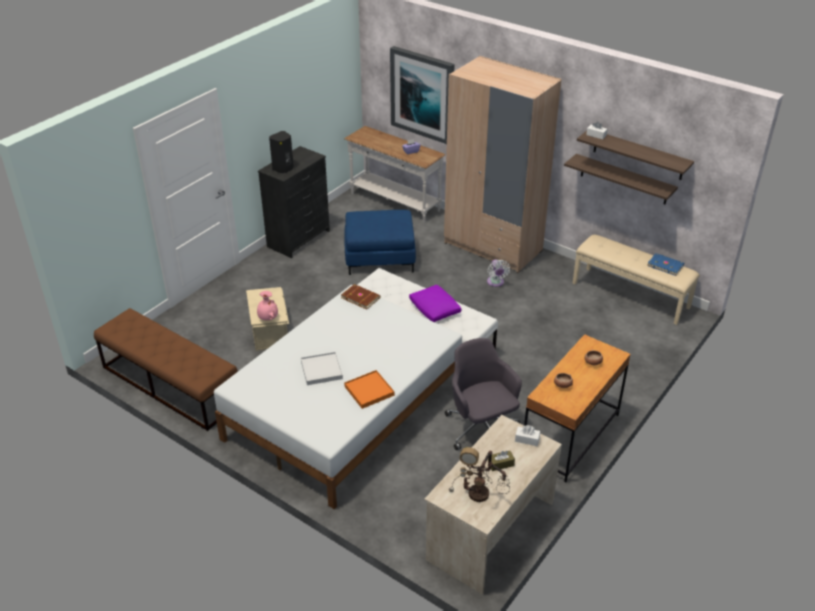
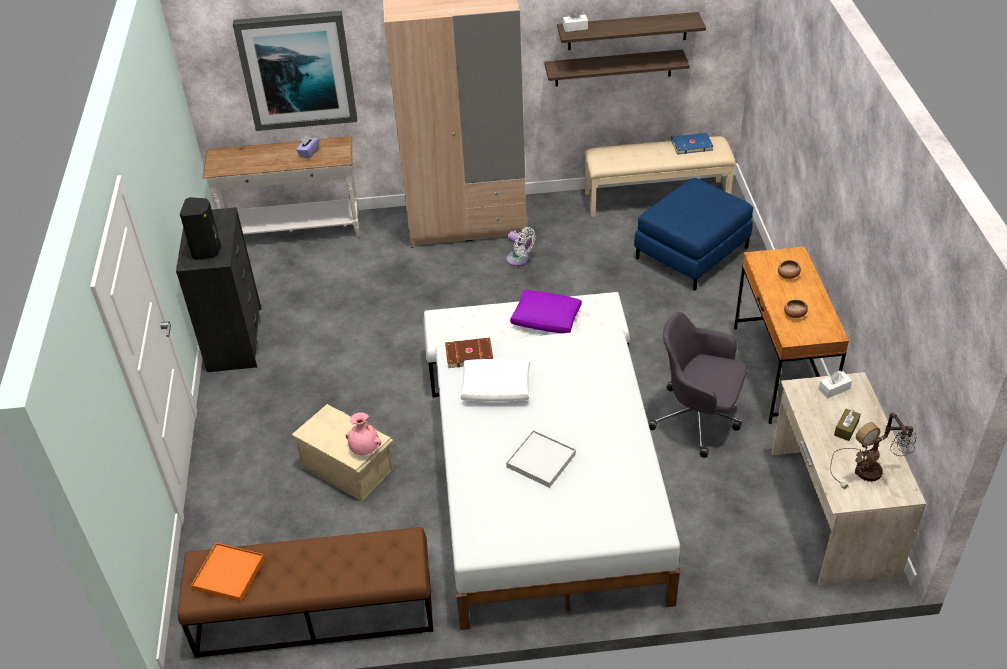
camera: 40 degrees left, 5 degrees up
(350, 322) = (495, 388): none -> white pillow
(369, 391) = (619, 447): orange tray -> orange tray (229, 574)
(380, 257) = (361, 304): blue ottoman -> blue ottoman (691, 253)

